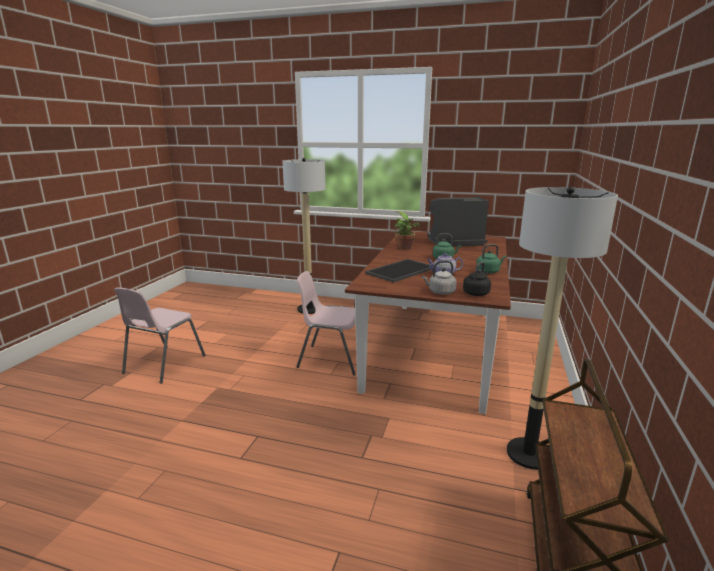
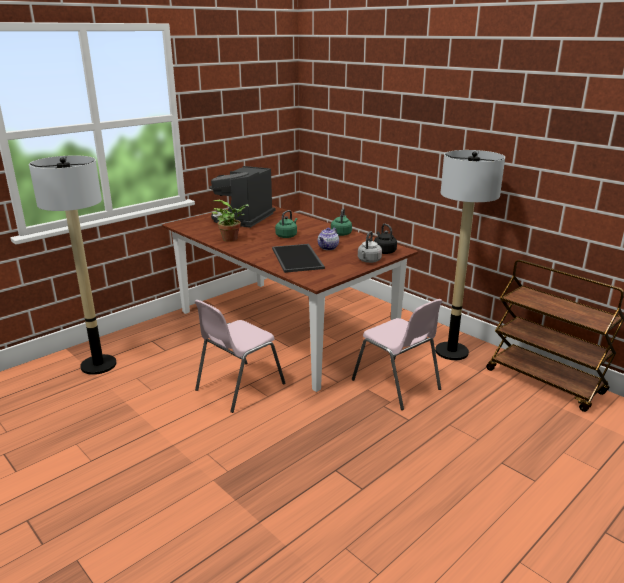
camera: 60 degrees left, 5 degrees up
(163, 364) = (94, 521): pink chair -> pink chair (397, 385)

